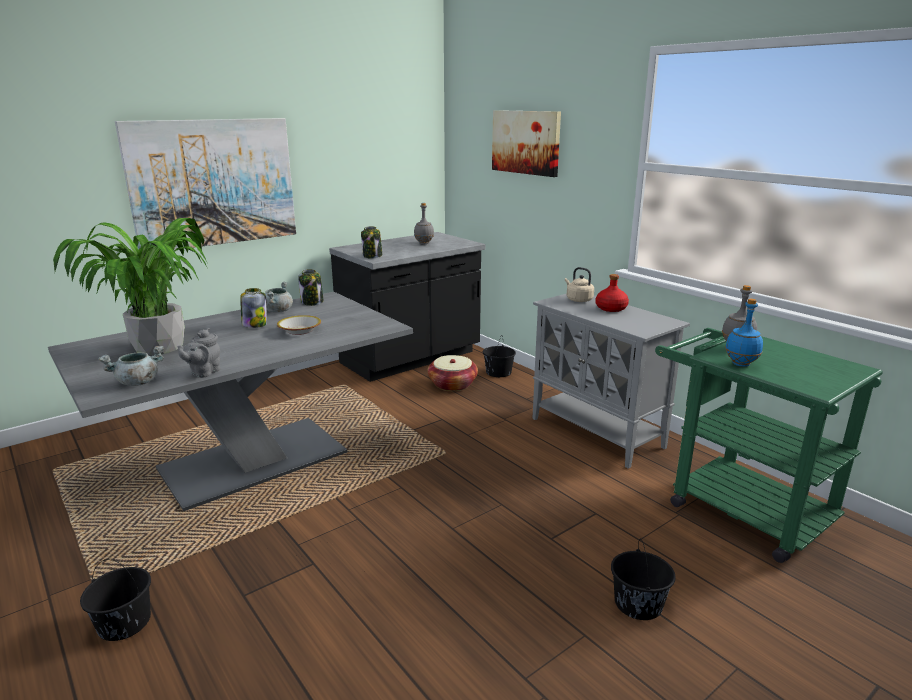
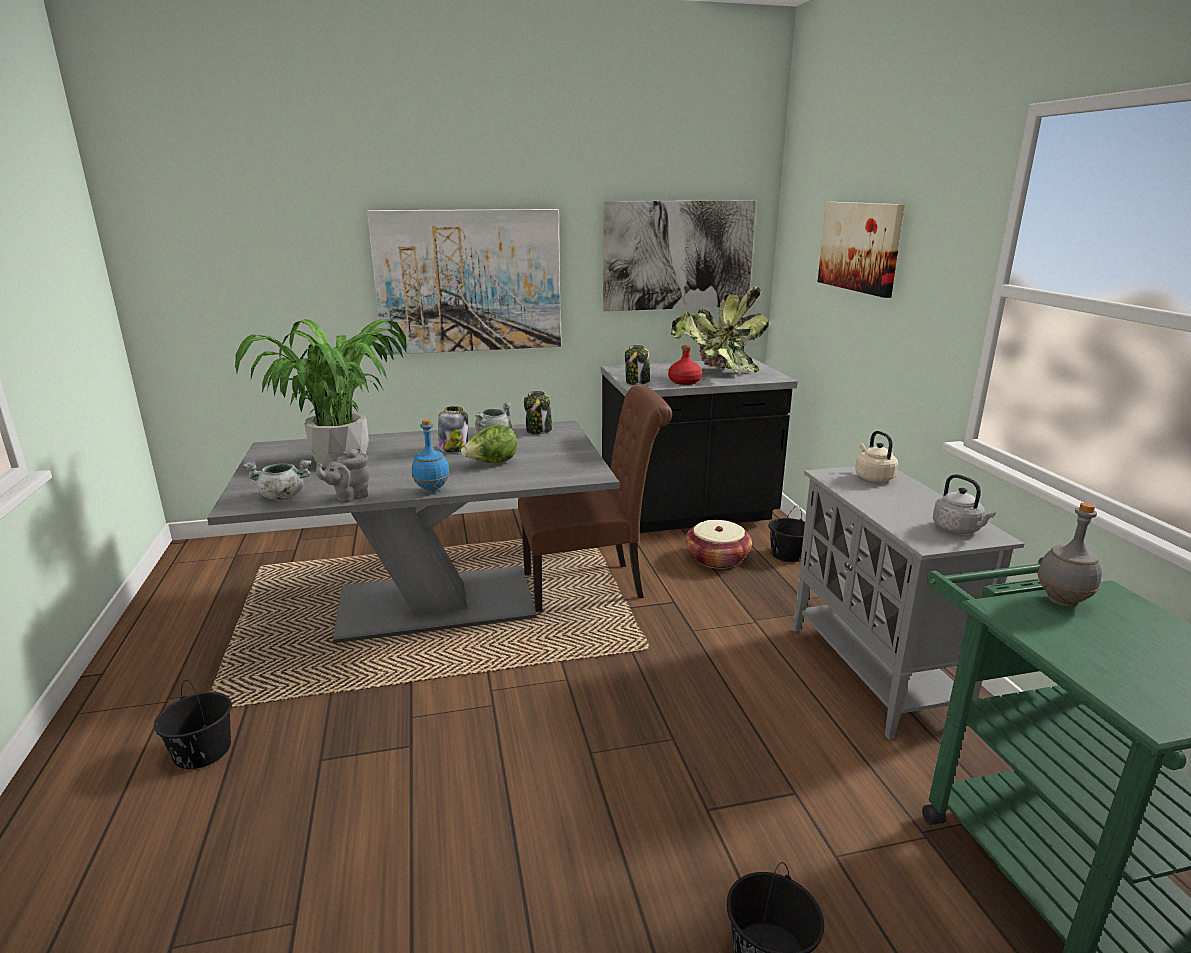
camera: 25 degrees right, 0 degrees up
(300, 330) = (491, 463): bowl -> lettuce
(372, 421) = (591, 585): none -> brown chair
(378, 154) = (678, 255): none -> picture
(424, 243) = (717, 372): grey bottle -> potted plant
(610, 308) = (911, 498): red bottle -> red bottle (684, 382)
(651, 321) = (958, 529): none -> grey kettle
(741, 364) = (1042, 633): blue bottle -> blue bottle (432, 490)

